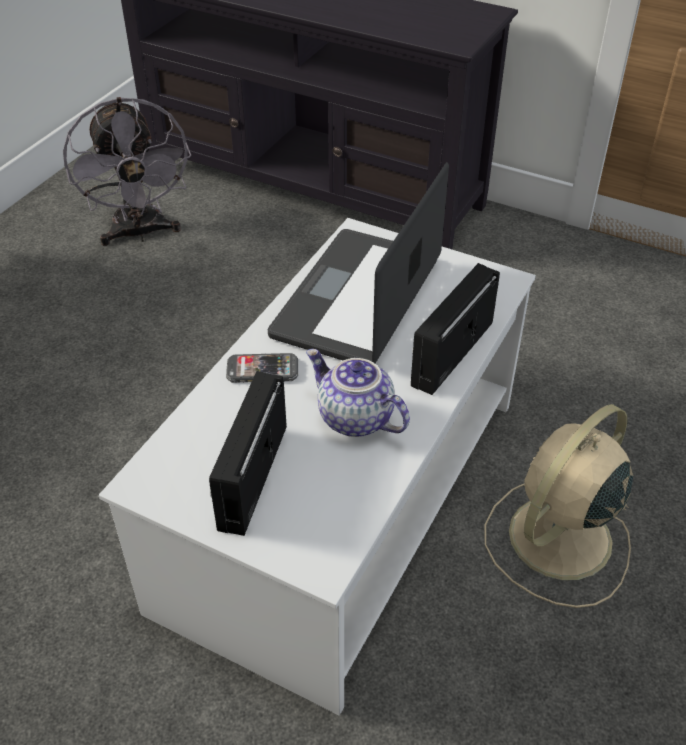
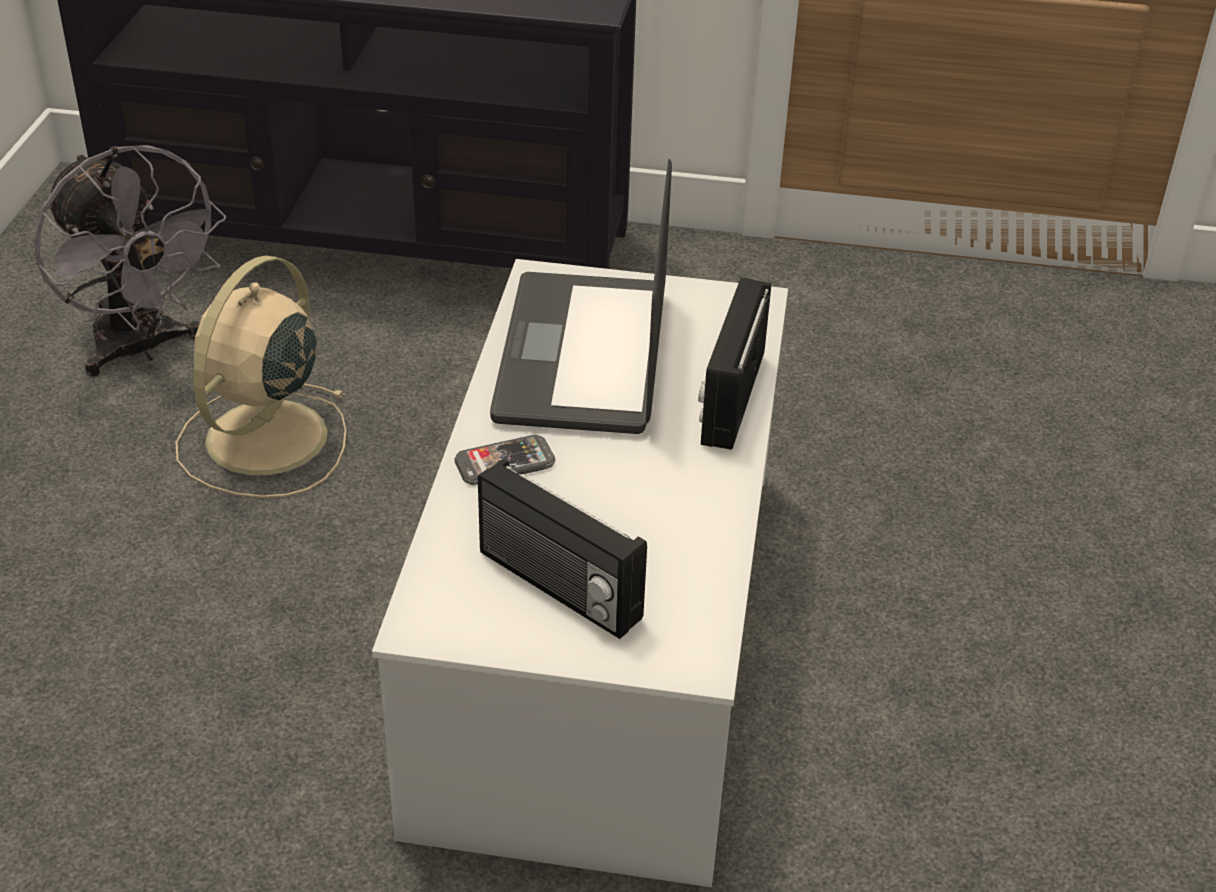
camera: 20 degrees left, 5 degrees down
(250, 477) = (557, 587): radio -> radio turned 45 degrees counterclockwise
(354, 419) = (650, 495): teapot -> none
(557, 540) = (889, 622): beige fan -> beige fan (263, 441)

